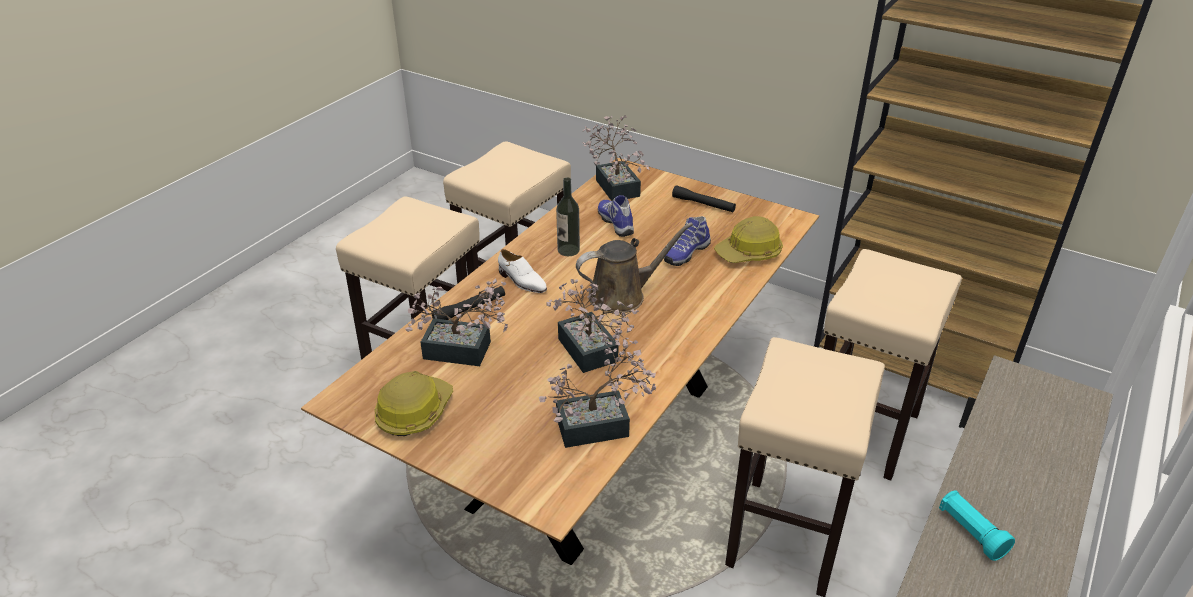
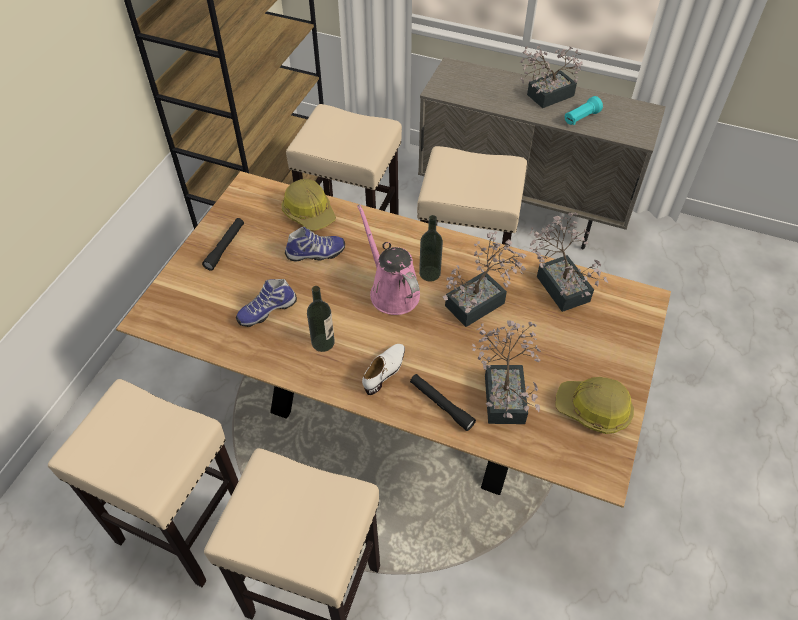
camera: 100 degrees left, 15 degrees up
(616, 185) = (184, 321): potted plant -> potted plant (545, 96)
(622, 295) = (391, 291): brown watering can -> pink watering can
(642, 324) = (429, 273): none -> bottle
(685, 253) = (315, 254): shoe -> shoe turned 45 degrees counterclockwise

